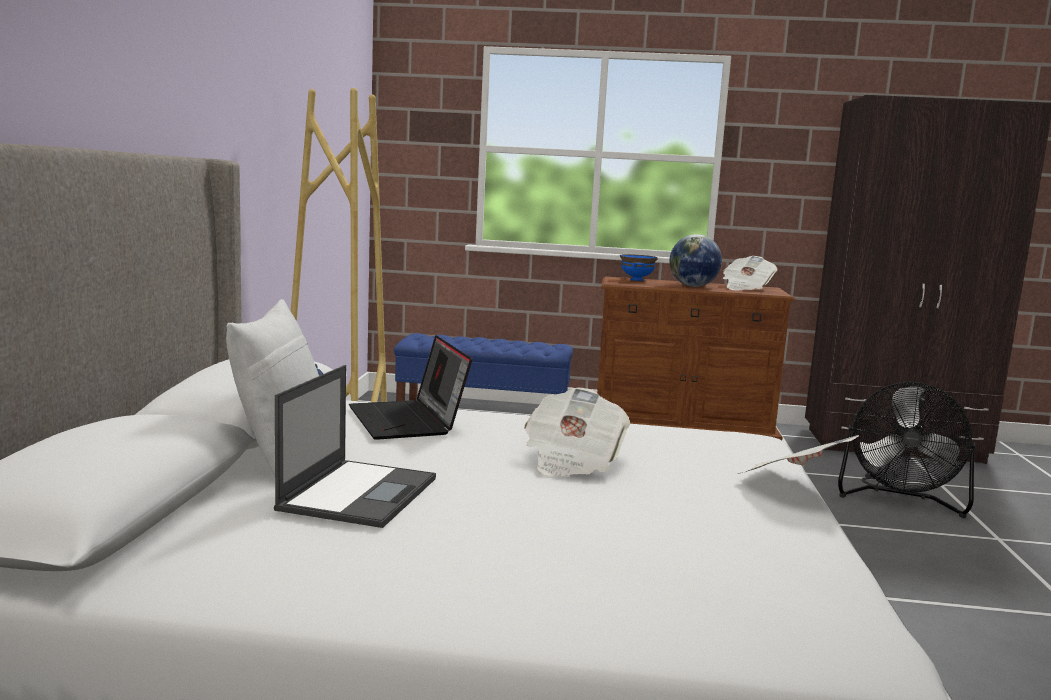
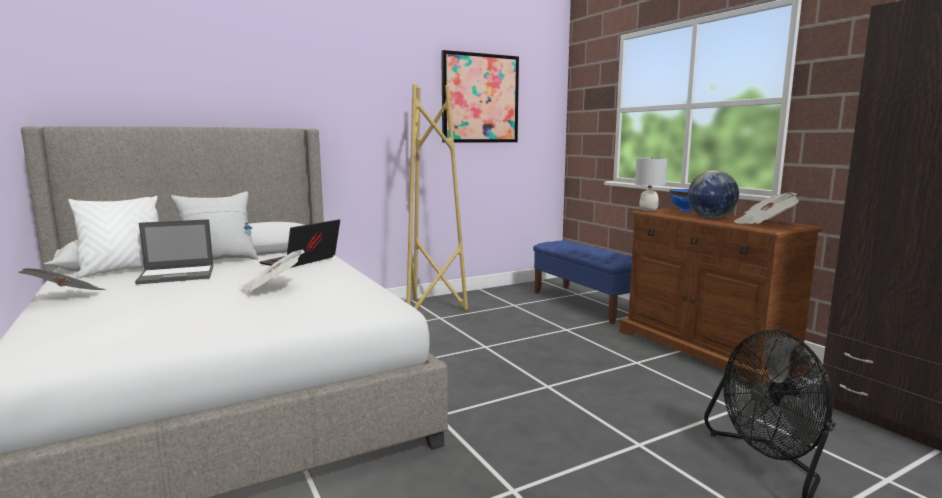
camera: 55 degrees right, 0 degrees up
(195, 526) = (123, 271): none -> white pillow
(320, 113) = (480, 98): none -> picture
(614, 282) = (647, 210): none -> grey table lamp
(792, 484) = (287, 325): newspaper -> newspaper (67, 298)

